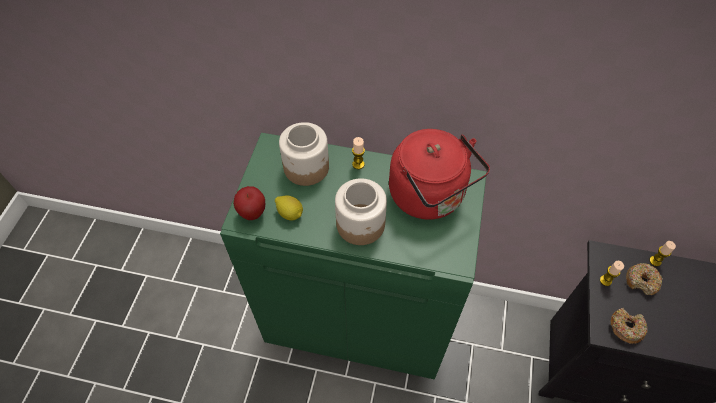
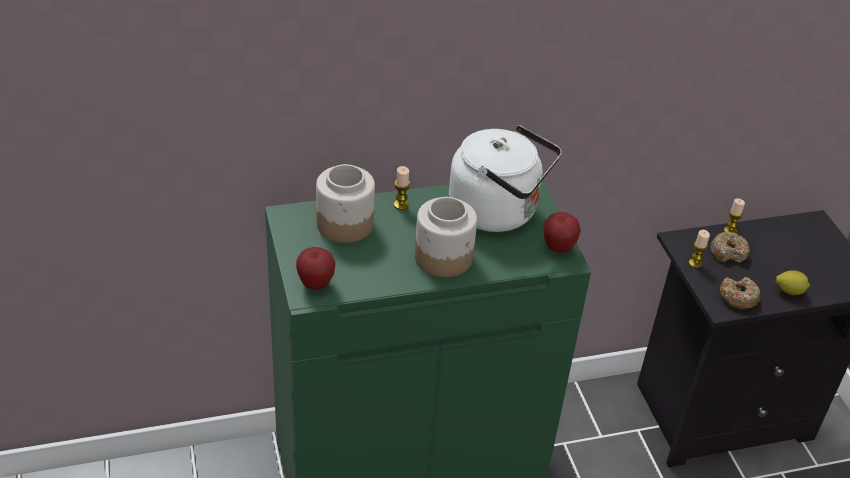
camera: 30 degrees left, 15 degrees down
(290, 213) = (359, 271): lemon -> lemon (789, 291)
(430, 197) = (498, 212): red kettle -> white kettle
(458, 249) = (558, 248): none -> apple

